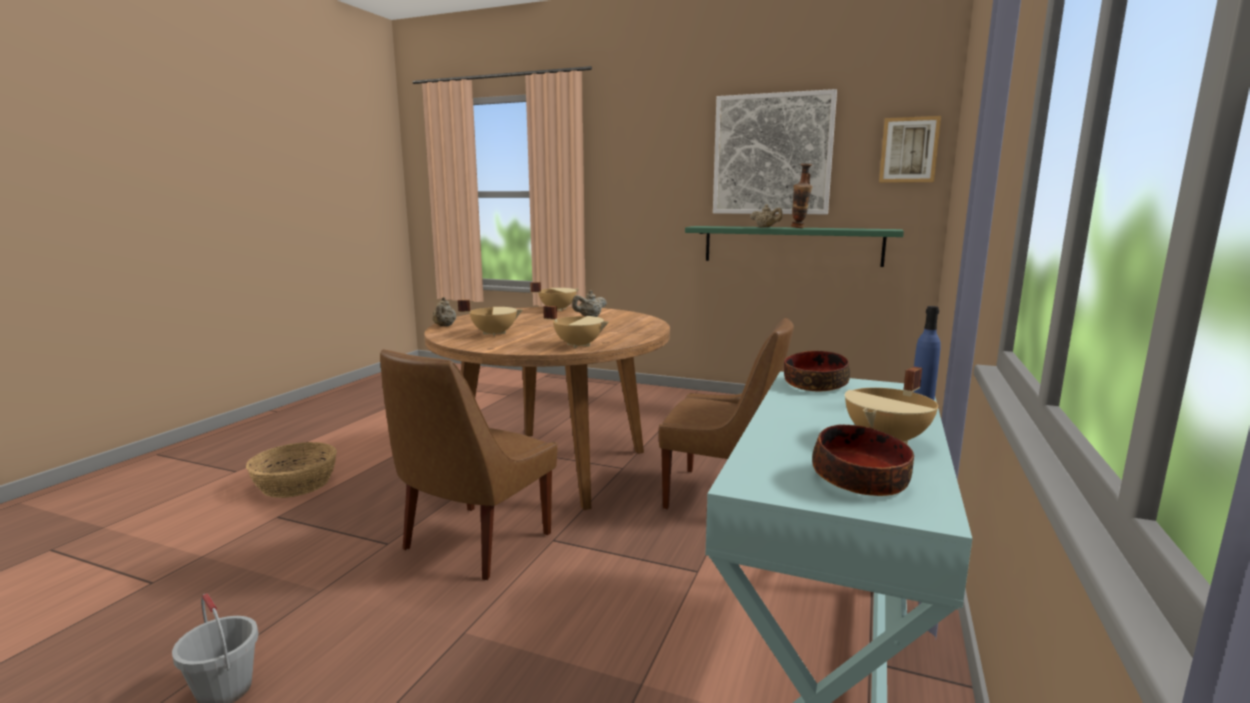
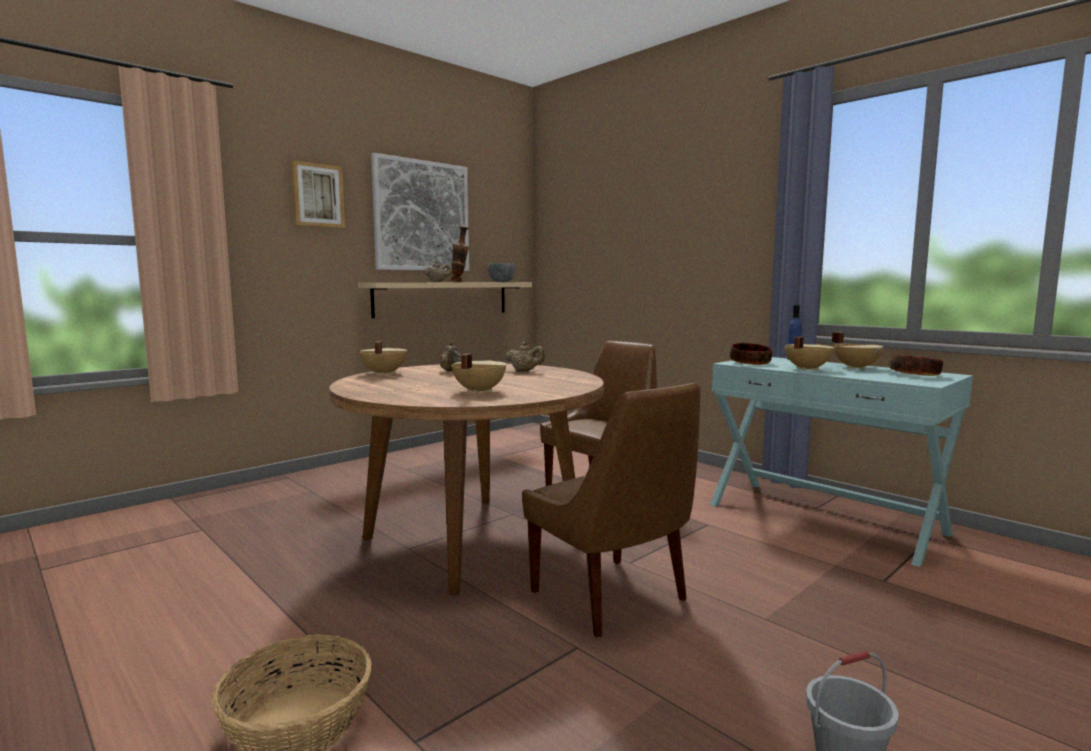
camera: 65 degrees left, 5 degrees down
(444, 326) = (398, 400): beige teapot -> beige teapot (525, 371)
(578, 345) = (573, 380): beige cooking pot -> beige cooking pot (806, 369)
(791, 245) = (443, 298): green shelf -> beige shelf
(870, 229) = (501, 282): none -> grey bowl
(909, 150) = (510, 222): picture -> picture (317, 195)

